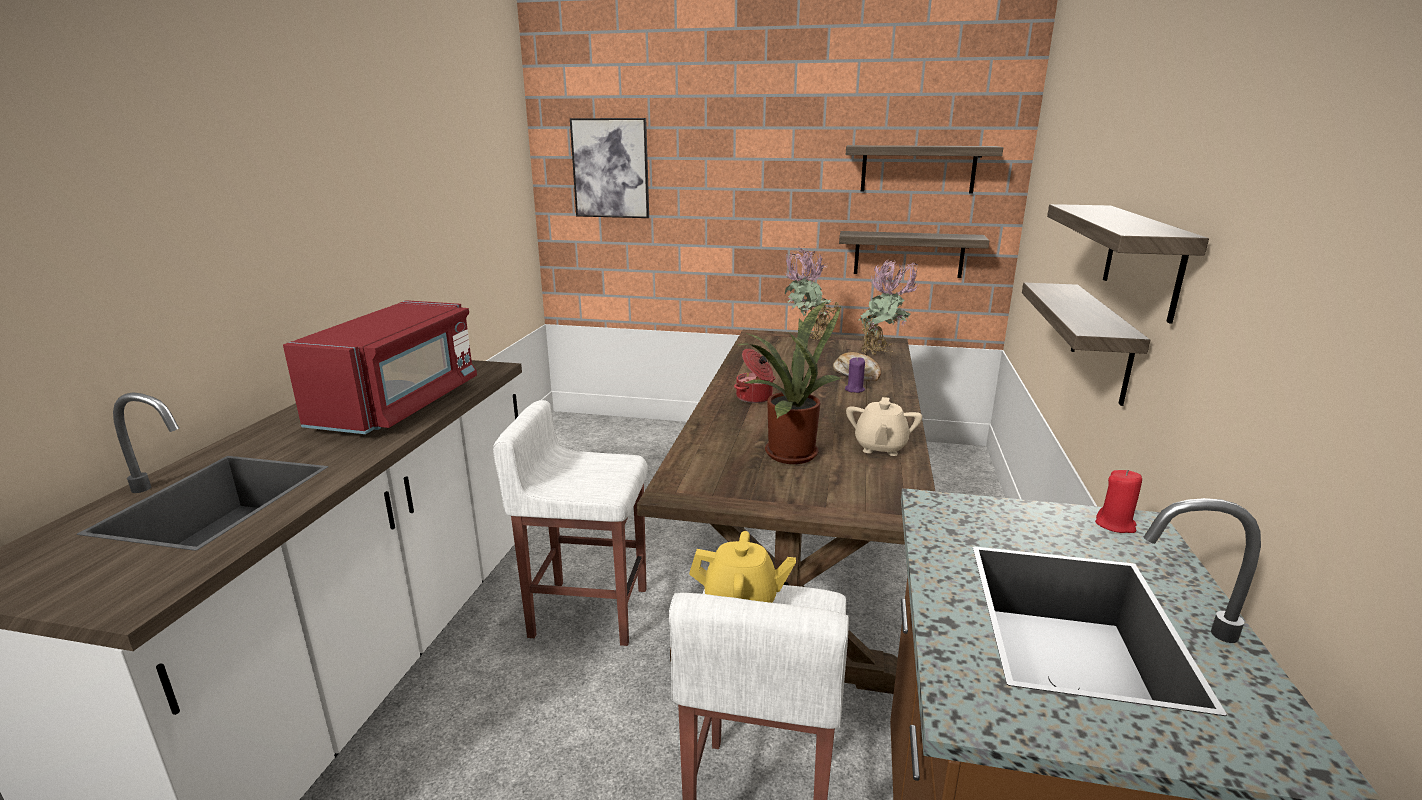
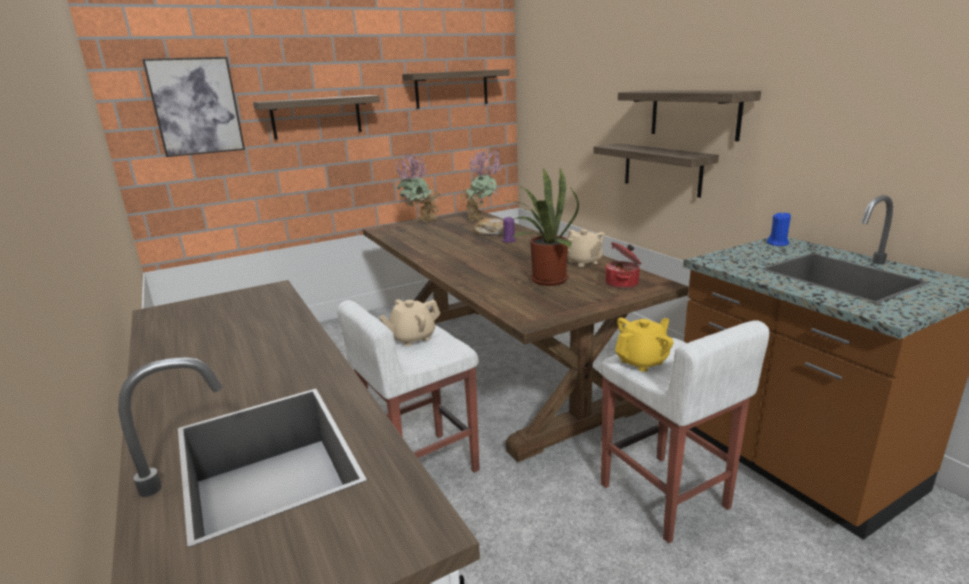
camera: 40 degrees left, 0 degrees up
(400, 404) = (256, 334): red microwave -> none
(596, 464) = (412, 338): none -> beige teapot
(755, 397) = (462, 261): cooking pot -> cooking pot (622, 283)
(908, 254) = (455, 151): shelf -> shelf (316, 117)
(1115, 525) = (778, 243): red candle -> blue candle

